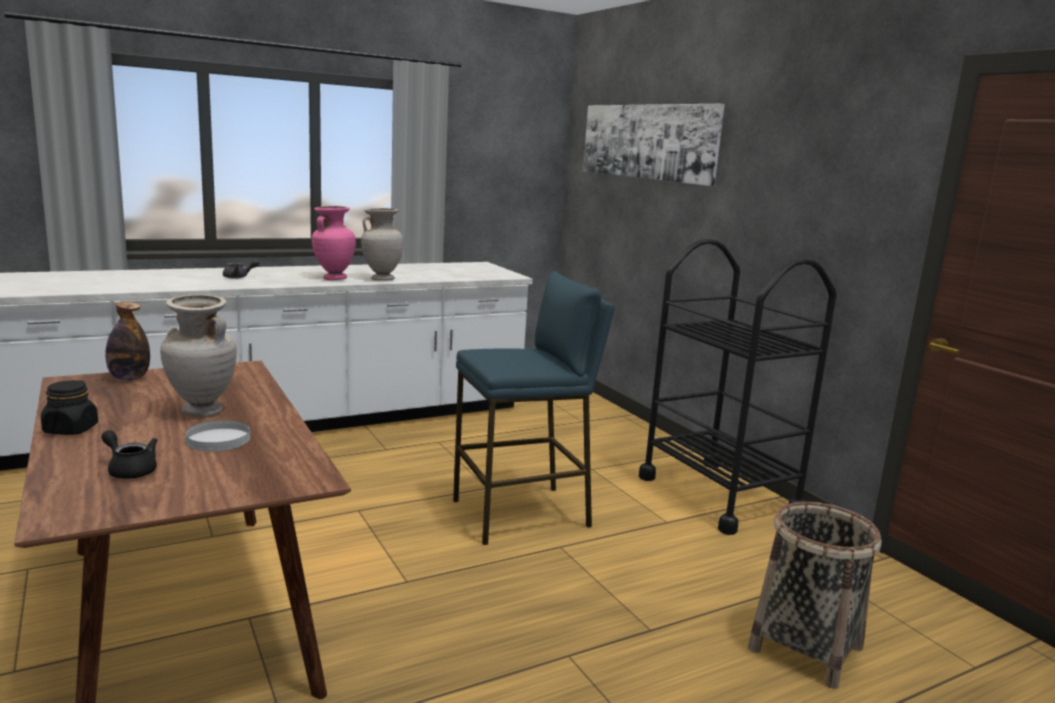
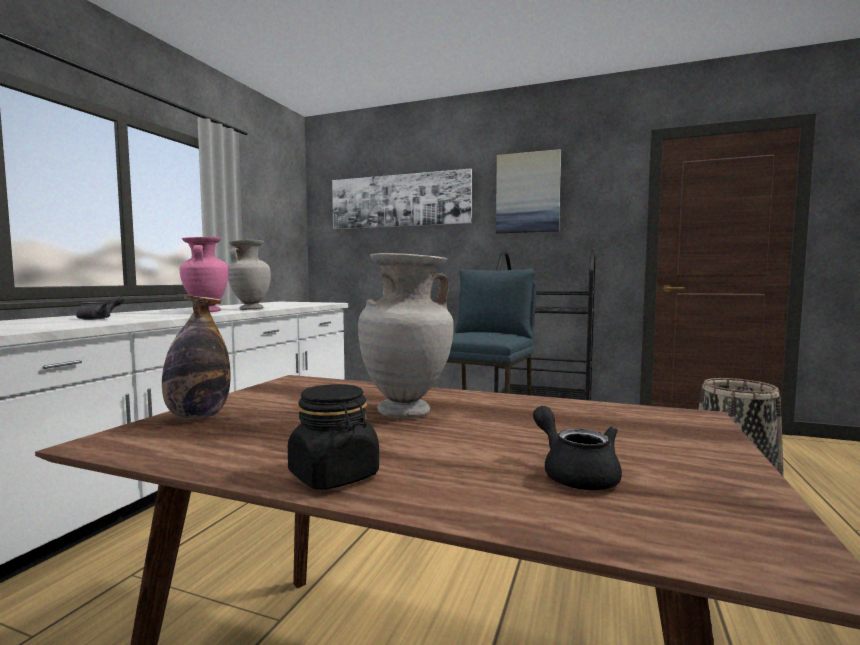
camera: 40 degrees left, 10 degrees down
(130, 470) = (575, 474): black teapot -> black teapot turned 75 degrees clockwise
(218, 439) = (514, 422): white plate -> none
(782, 149) = (528, 193): none -> picture

